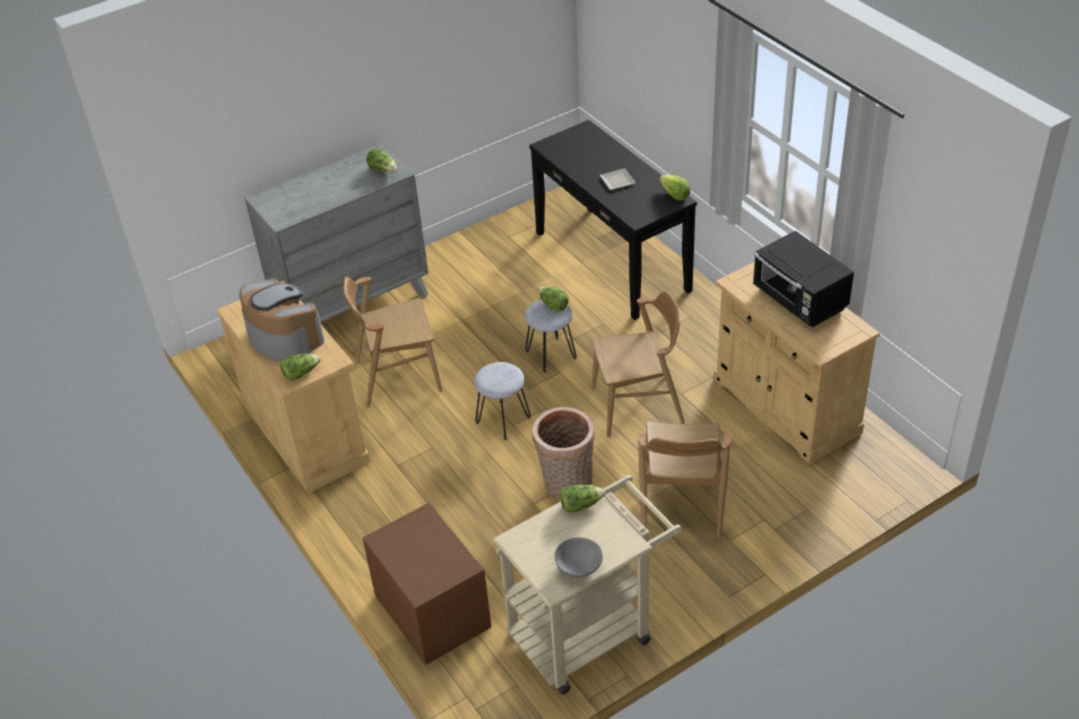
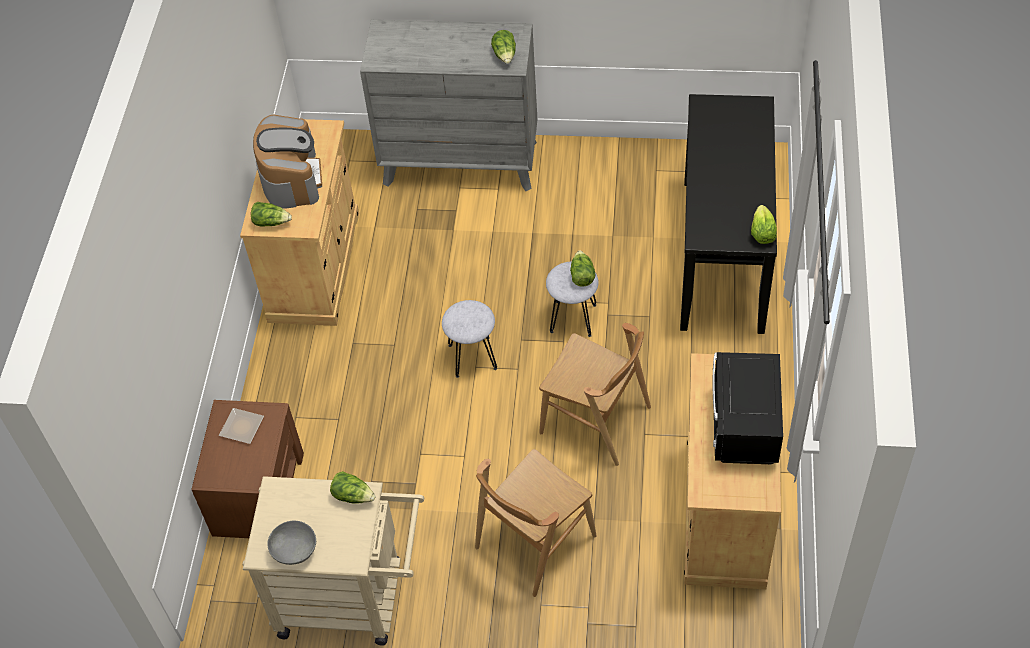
camera: 40 degrees right, 10 degrees up
(398, 376) = (431, 257): brown chair -> none
(566, 485) = (461, 455): basket -> none
(618, 180) = (728, 183): plate -> plate (243, 426)

